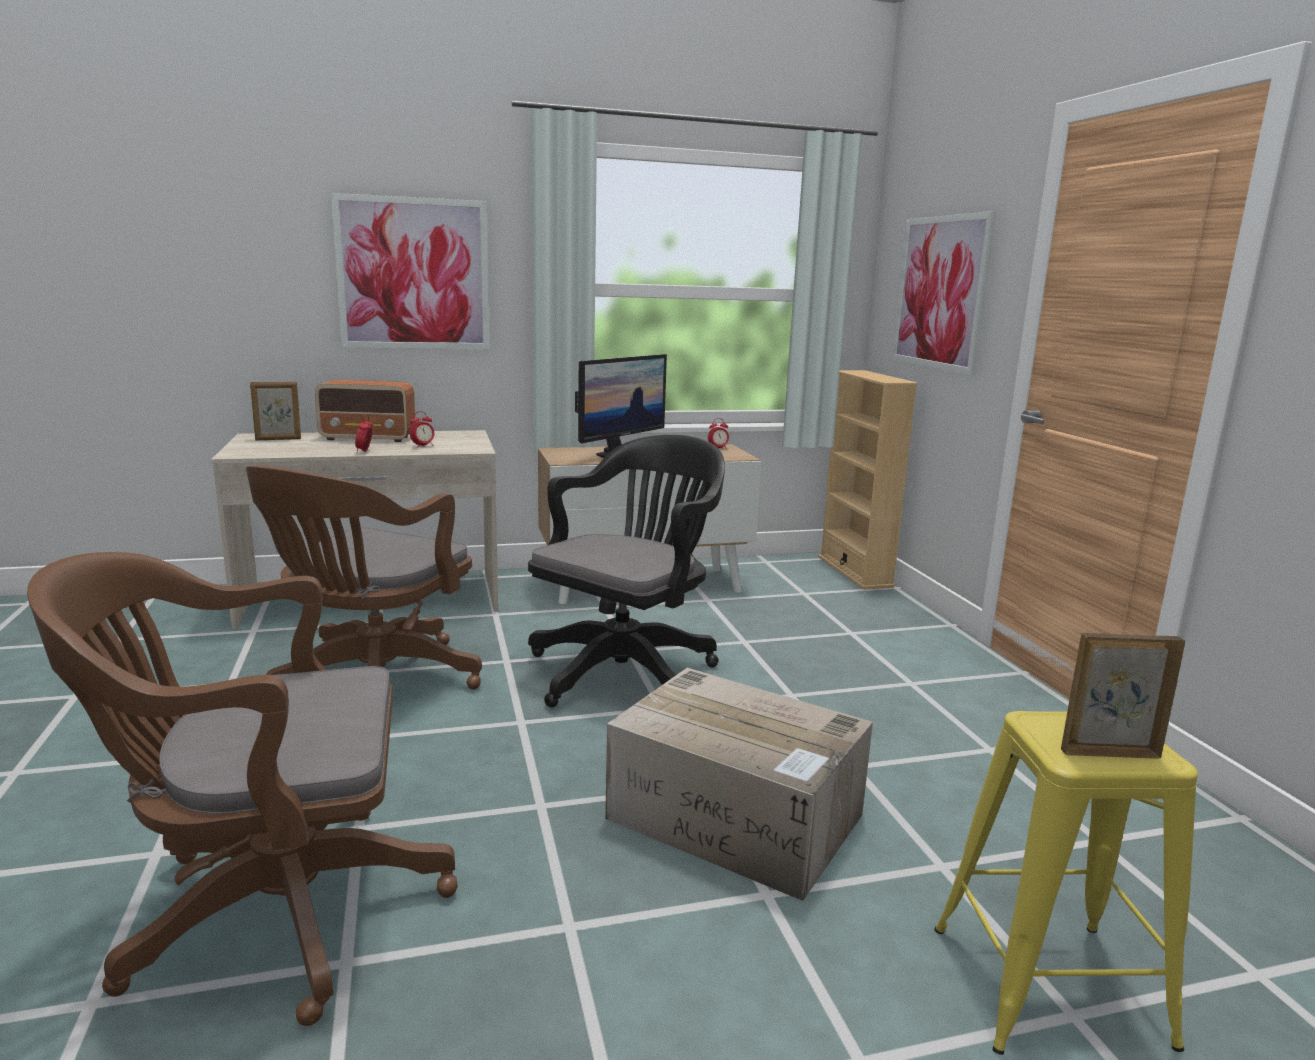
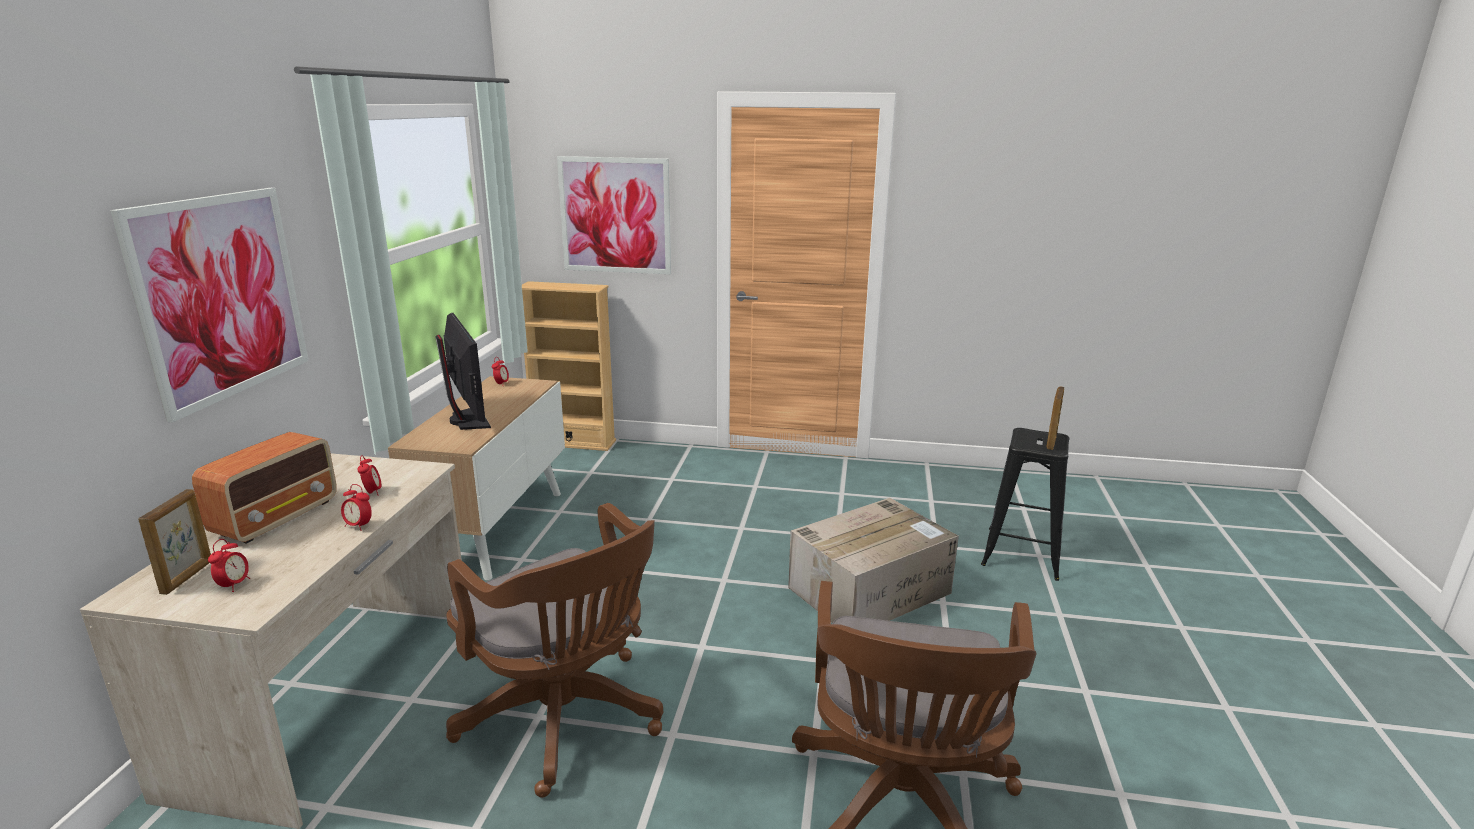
camera: 65 degrees left, 5 degrees up
(269, 447) = (234, 585): none -> alarm clock
(628, 670) = (653, 578): black office chair -> none
(1049, 985) = (1022, 553): yellow stool -> black stool

